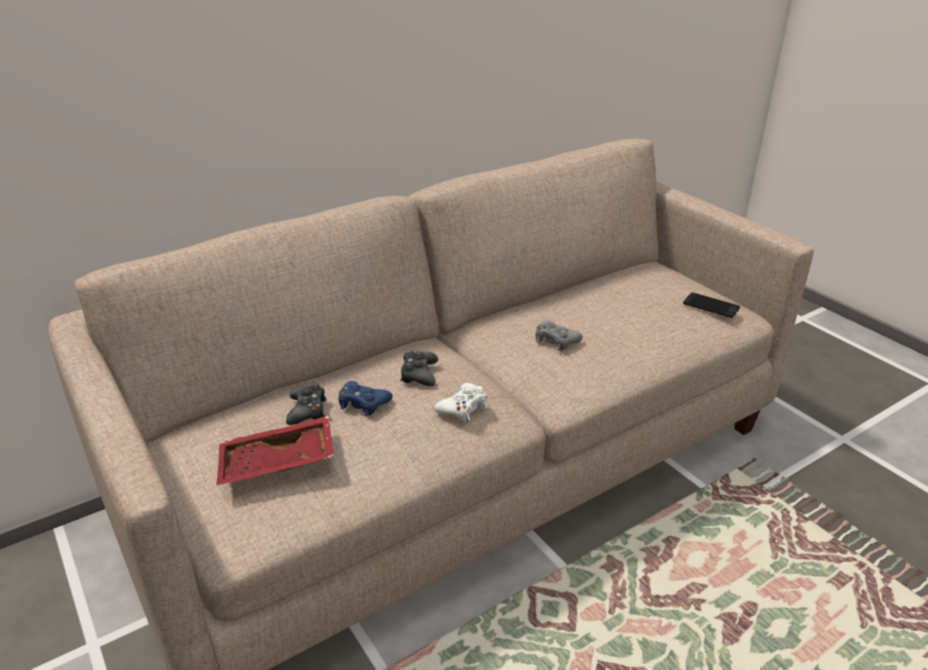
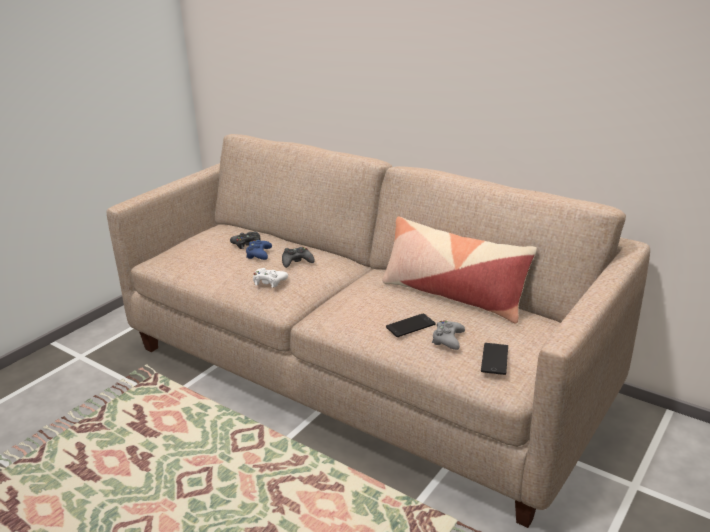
camera: 70 degrees right, 5 degrees down
(277, 464) = (201, 249): red tray -> none
(556, 340) = (374, 298): grey game controller -> grey game controller (447, 339)
(571, 295) = (452, 295): none -> pillow
(630, 333) = (410, 326): none -> phone

